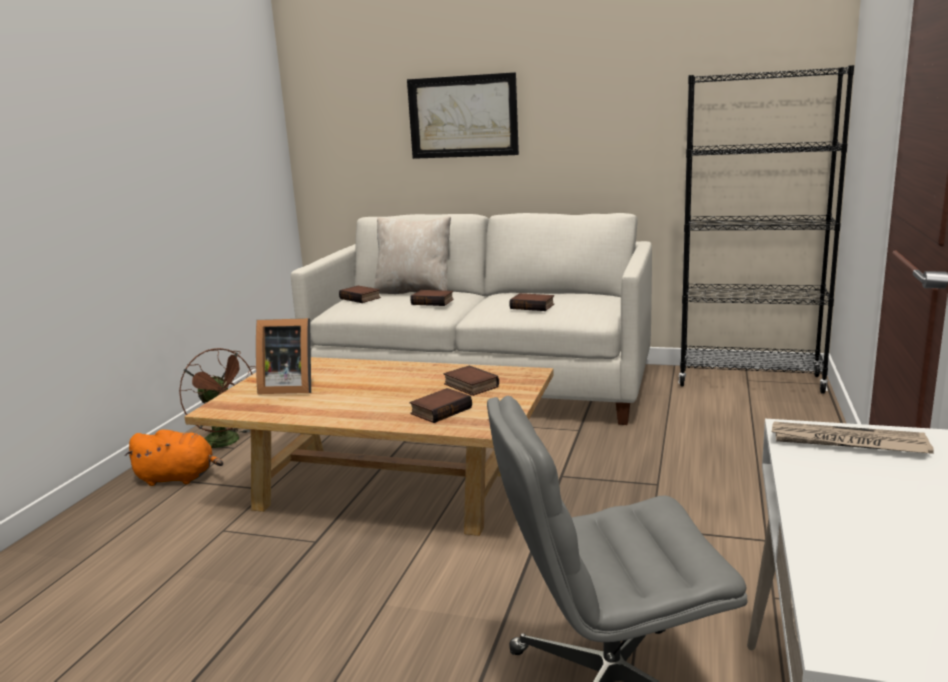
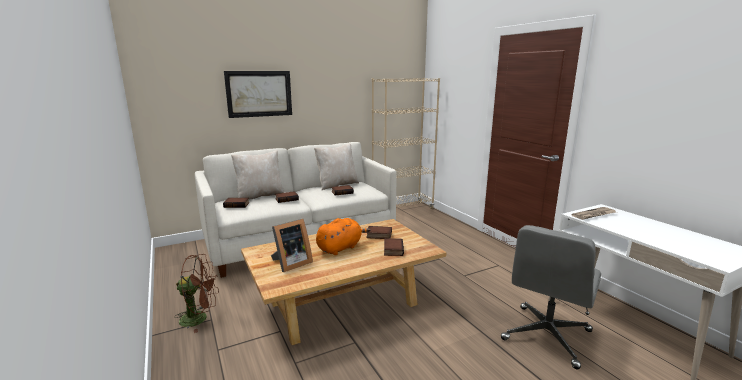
camera: 45 degrees left, 0 degrees up
(179, 478) = (206, 351): orange plush toy -> orange plush toy (340, 248)
(554, 294) = (337, 185): none -> beige pillow
(749, 381) = (402, 210): black bookcase -> beige bookcase

